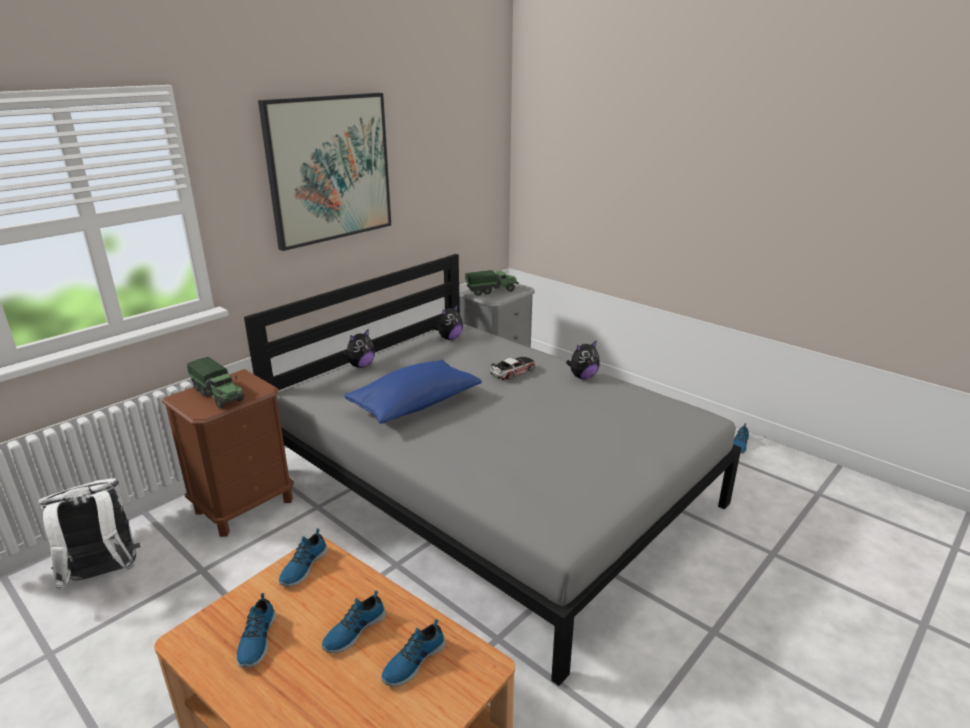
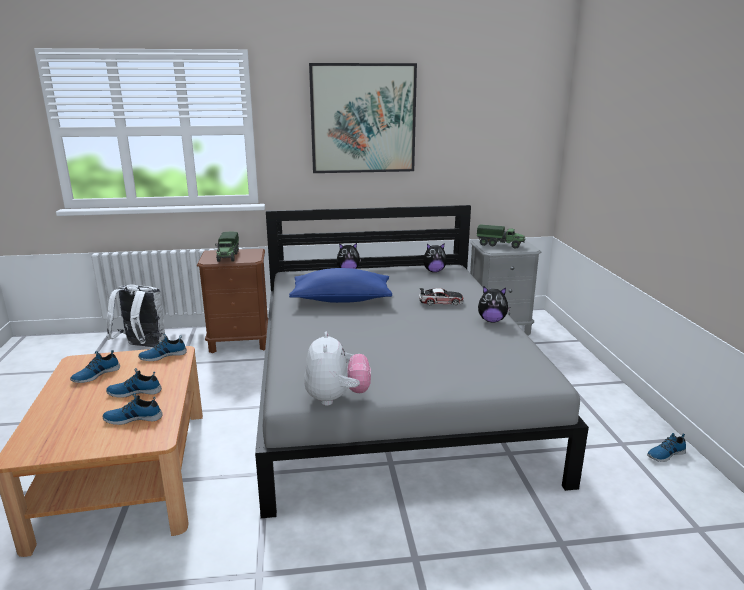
camera: 40 degrees right, 5 degrees down
(598, 517) = (336, 398): none -> plush toy

